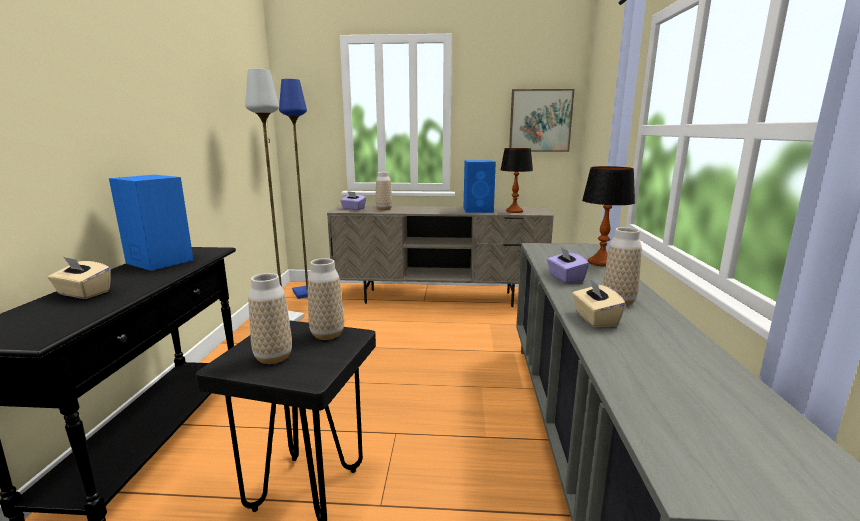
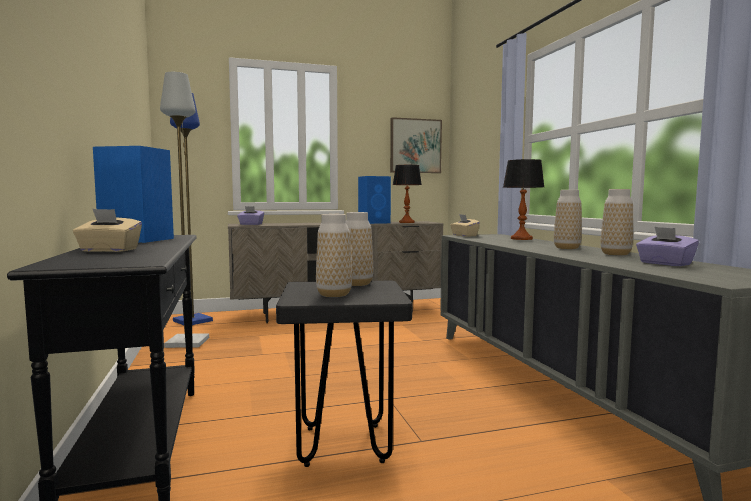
camera: 20 degrees left, 10 degrees down
(384, 209) = (283, 224): vase -> vase (615, 254)
(565, 278) = (510, 243): purple tissue box -> purple tissue box (664, 263)
(595, 319) = (566, 253): beige tissue box -> beige tissue box (464, 235)

